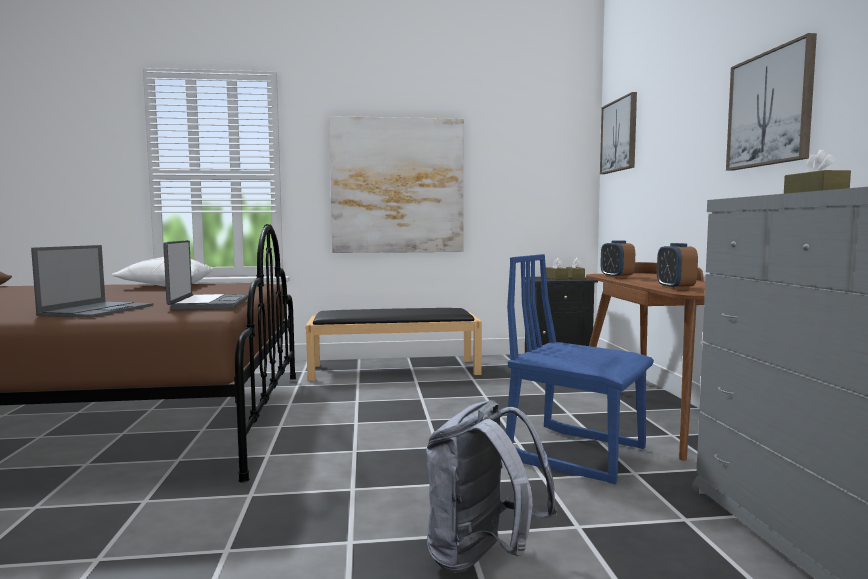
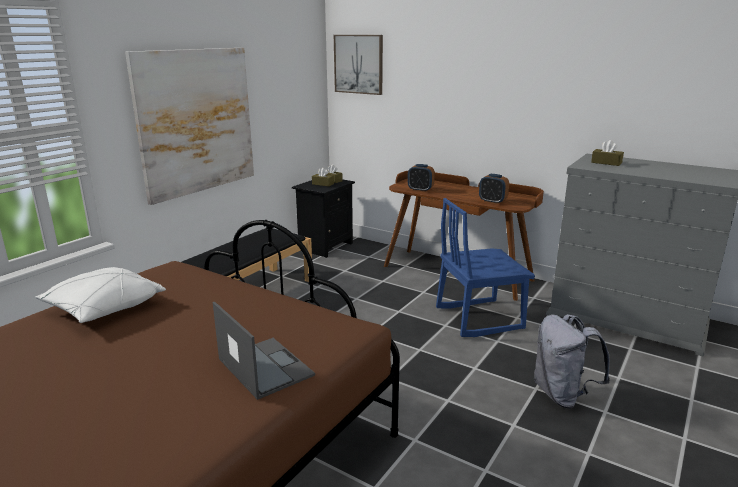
camera: 50 degrees left, 15 degrees up
(208, 304) = (302, 317): laptop -> none
(770, 109) = (529, 88): picture -> none

